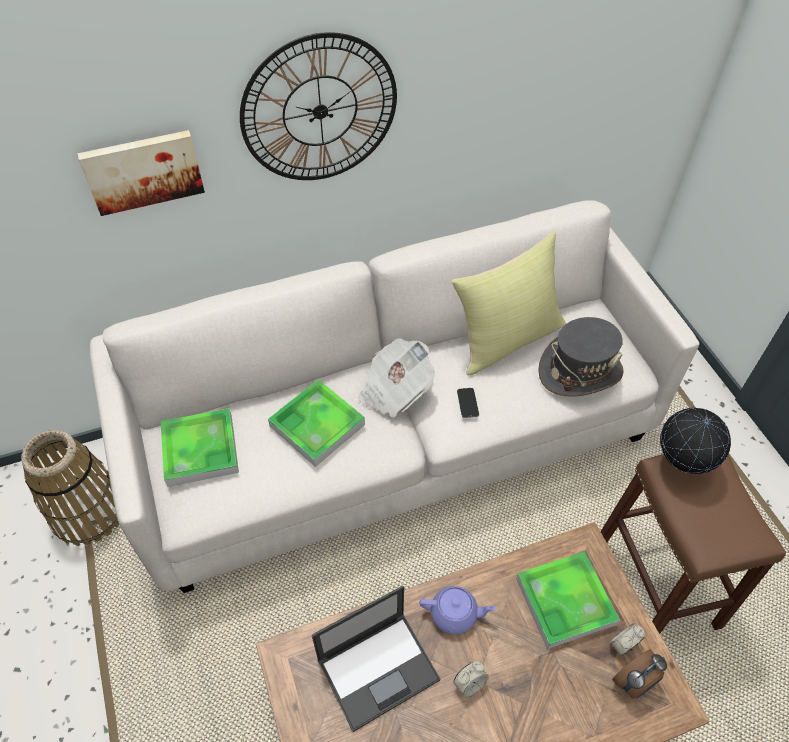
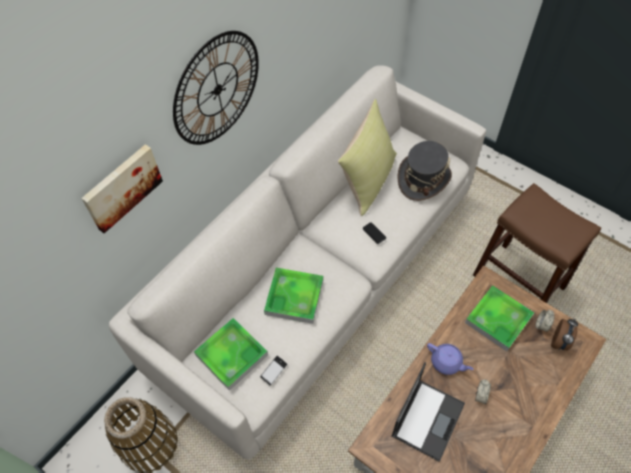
camera: 30 degrees left, 5 degrees up
(230, 494) = (274, 371): none -> phone
(394, 389) = (324, 248): newspaper -> none
(455, 614) = (446, 362): purple teapot -> purple teapot turned 60 degrees clockwise
(682, 462) = (522, 206): globe -> none

